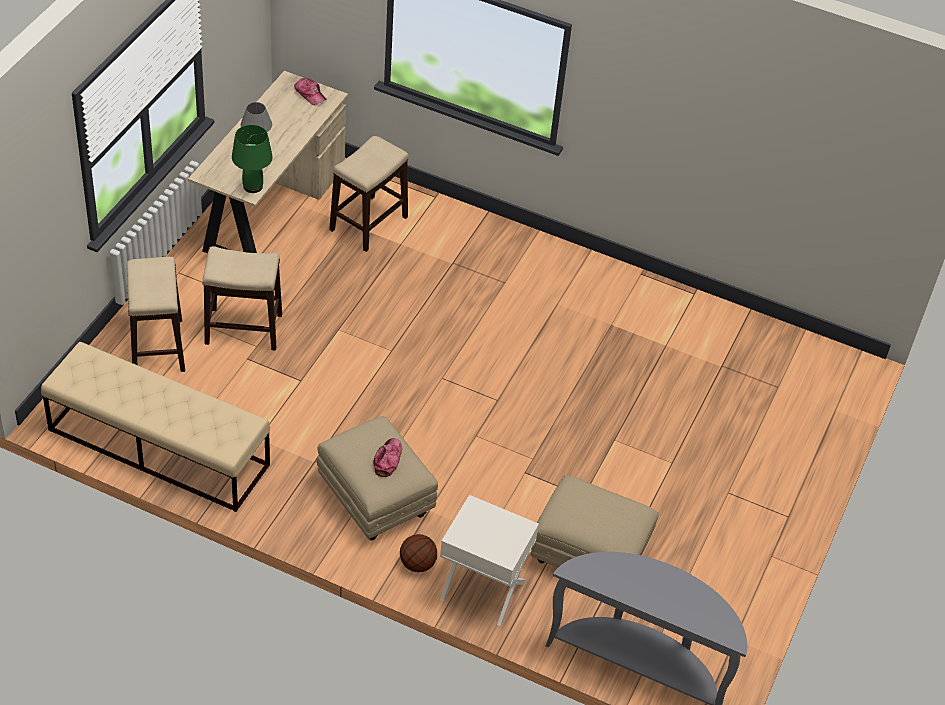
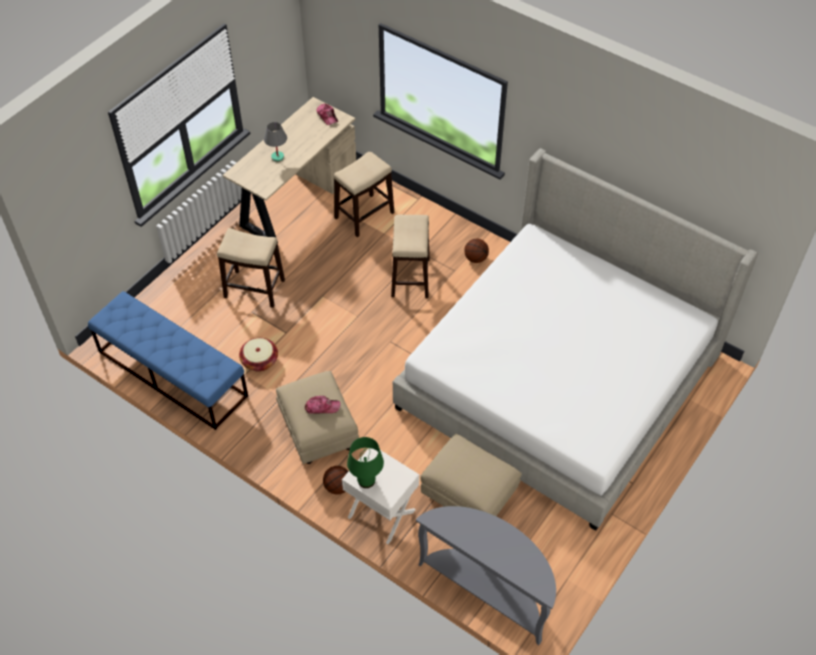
camera: 15 degrees right, 5 degrees up
(157, 347) = (190, 296): stool -> stool (410, 278)
(158, 447) = (172, 373): beige bench -> blue bench
(253, 186) = (268, 185): green table lamp -> green table lamp (366, 480)
(274, 419) = (259, 361): none -> basket
(388, 459) = (322, 407): cap -> cap turned 60 degrees clockwise
(528, 265) = (475, 258): none -> basketball
(669, 405) = (558, 381): none -> bed

